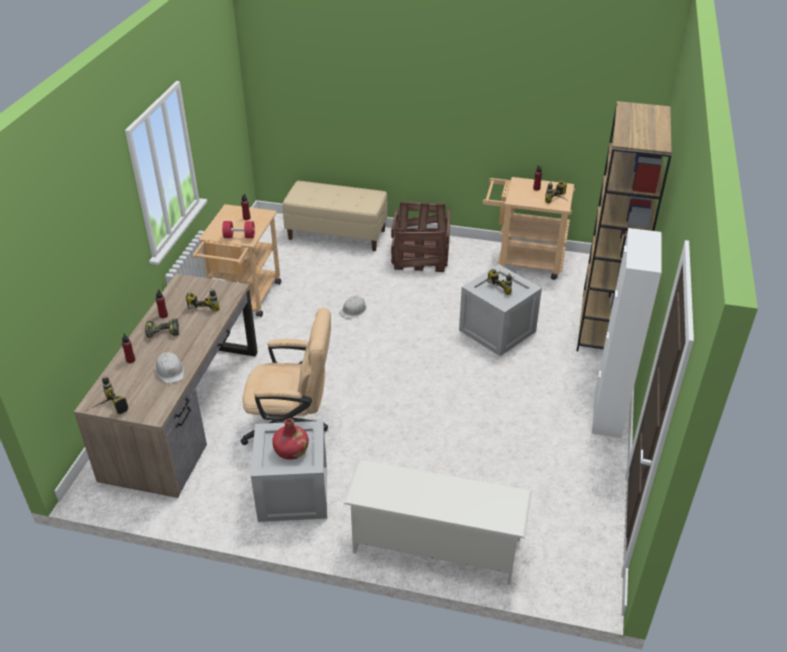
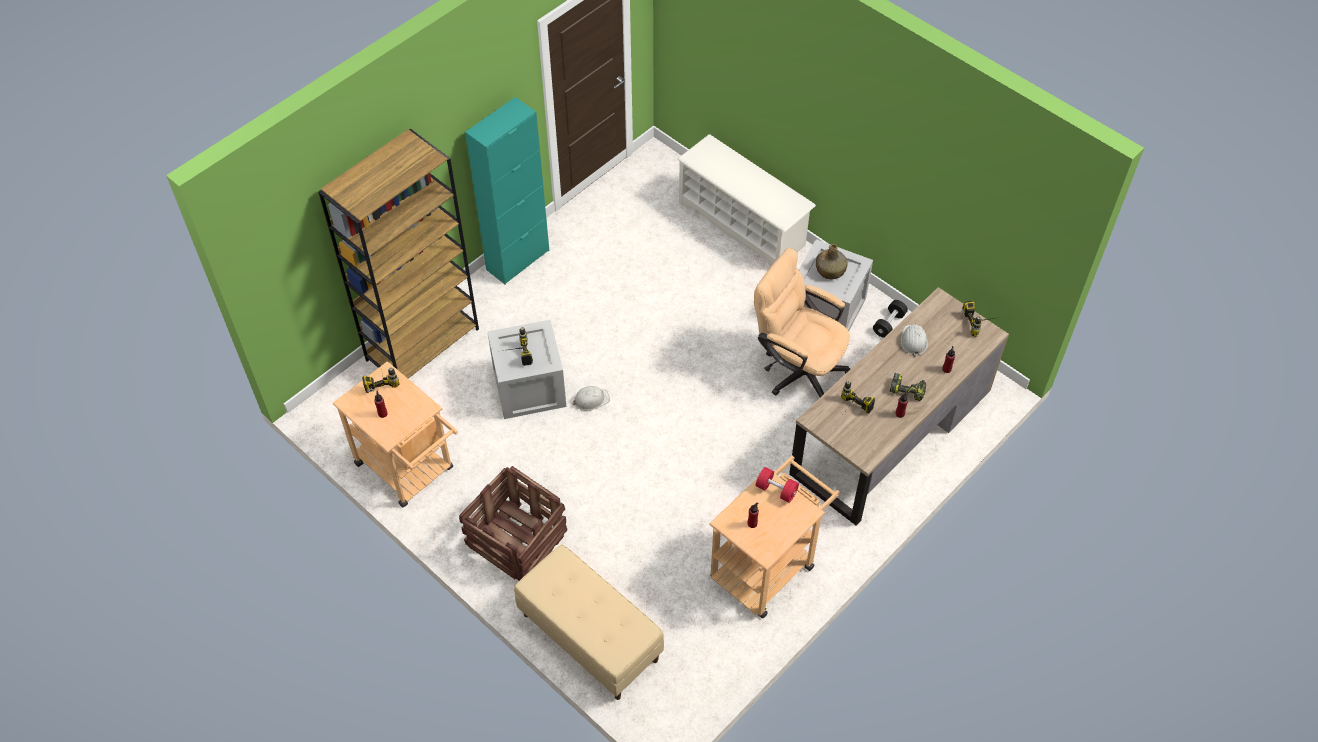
camera: 150 degrees left, 15 degrees up
(222, 505) = (889, 324): none -> black dumbbell
(291, 450) = (830, 270): red bottle -> green bottle
(353, 310) = (654, 488): white hard hat -> white hard hat (591, 400)
(607, 413) = (518, 260): white cabinet -> turquoise cabinet

